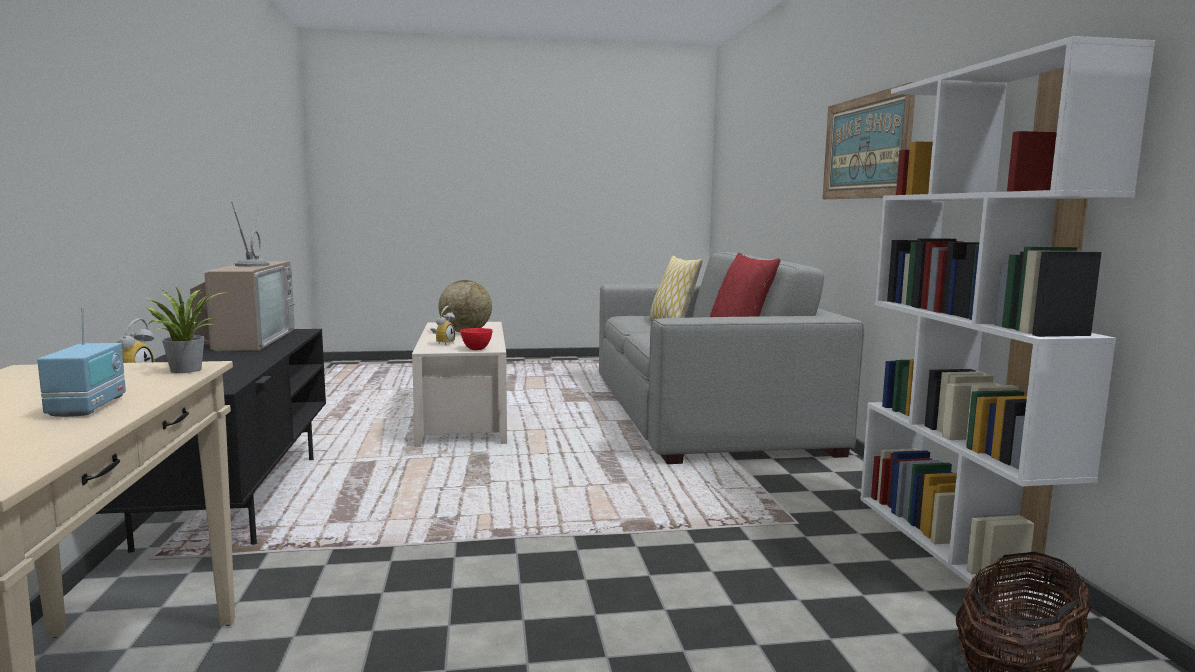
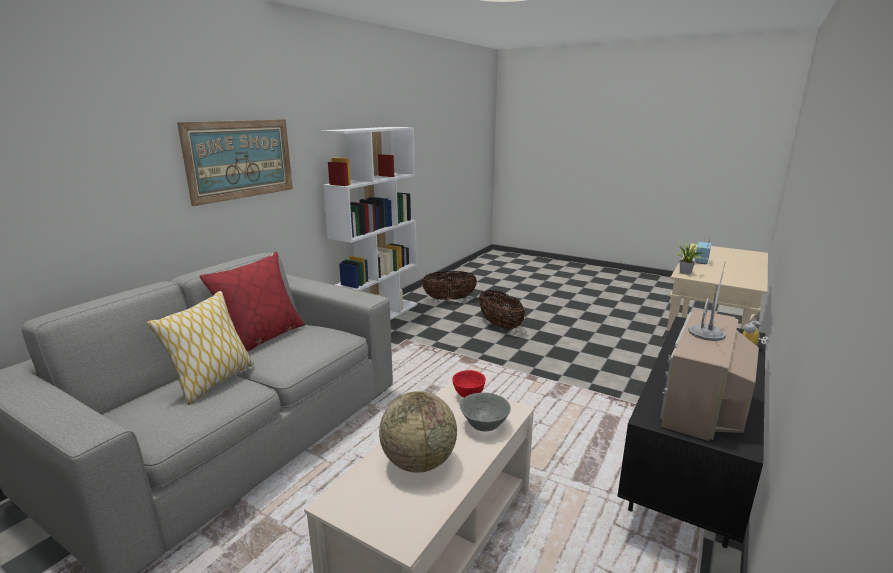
camera: 140 degrees left, 10 degrees up
(443, 343) = (484, 425): alarm clock -> grey bowl
(715, 630) = (500, 325): none -> basket

